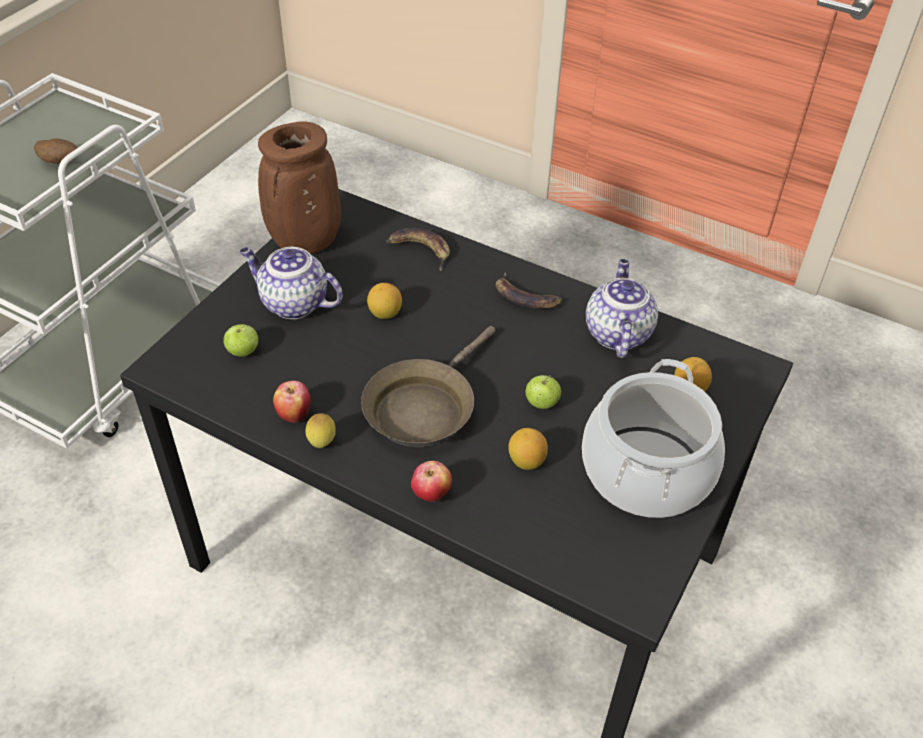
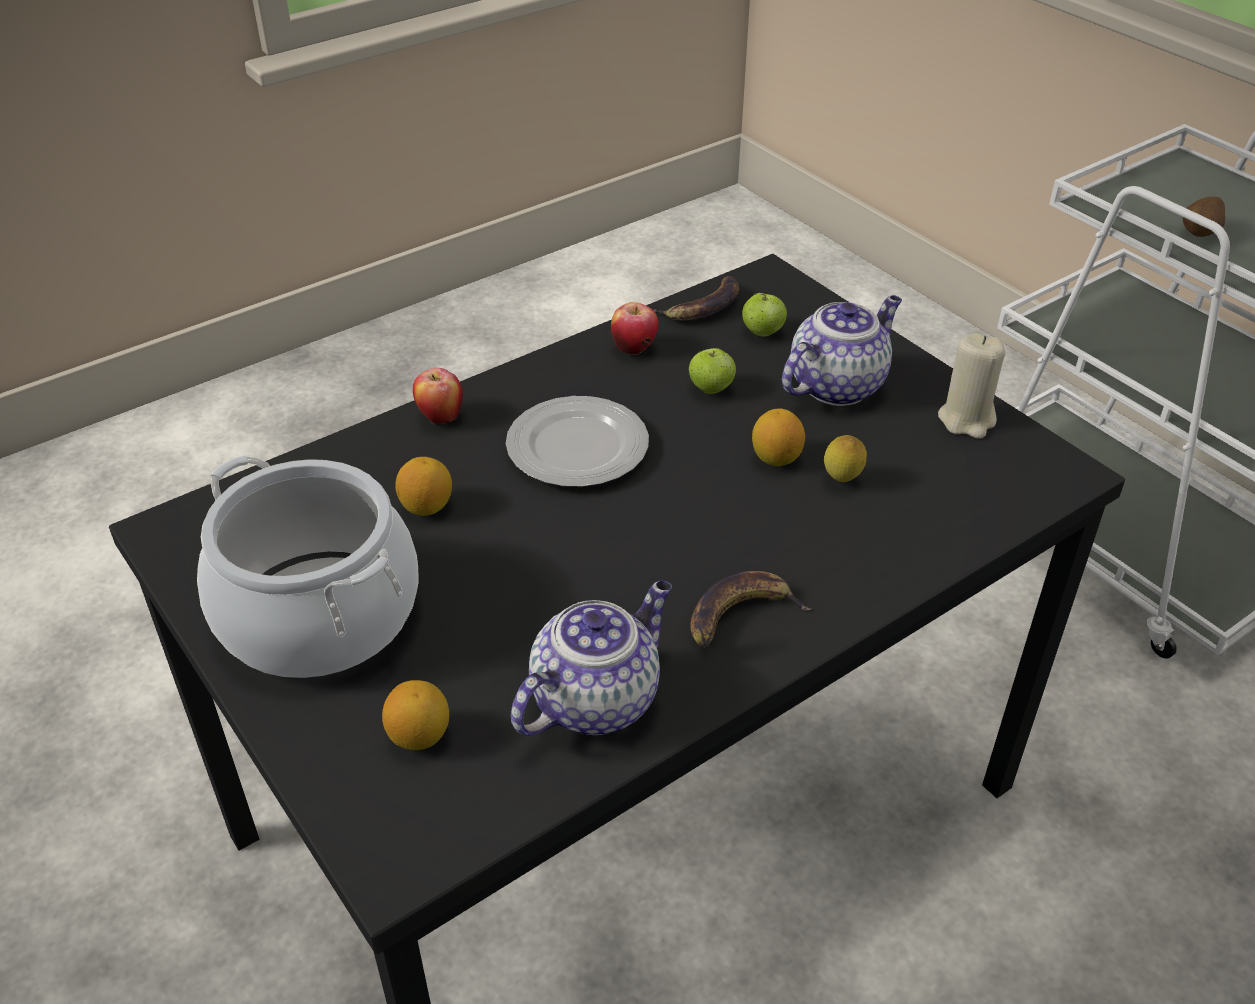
camera: 115 degrees right, 5 degrees down
(304, 244) = (967, 419): brown vase -> beige candle
(322, 444) = (575, 359): lemon -> lemon (841, 481)
(420, 250) = (911, 530): banana -> banana (702, 306)
(423, 407) = (577, 447): brown frying pan -> plate
(541, 403) = (510, 555): apple -> apple (711, 389)
(617, 333) = (596, 698): teapot -> teapot turned 75 degrees counterclockwise

